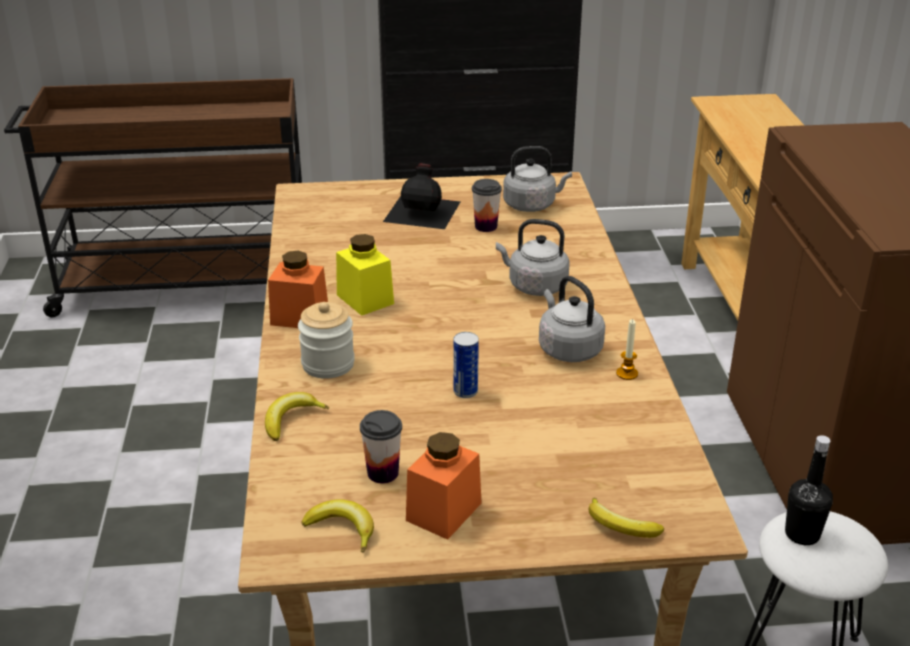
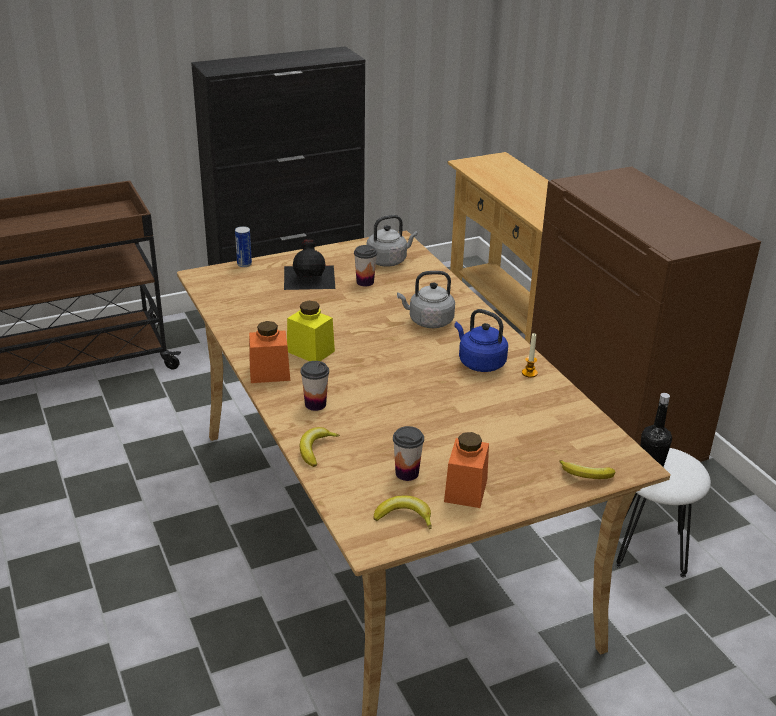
camera: 20 degrees left, 0 degrees up
(328, 364) = (315, 404): jar -> cup
(465, 391) = (428, 406): can -> can (244, 264)
(568, 349) = (479, 363): grey kettle -> blue kettle

